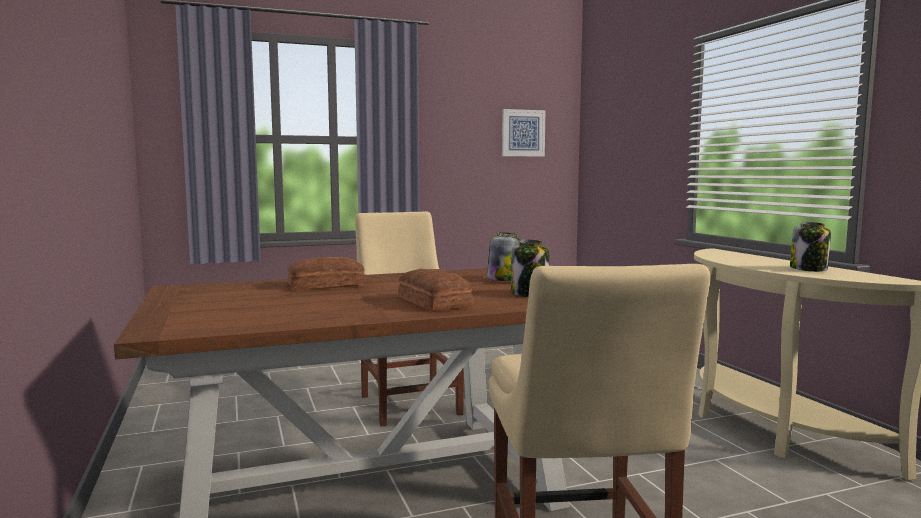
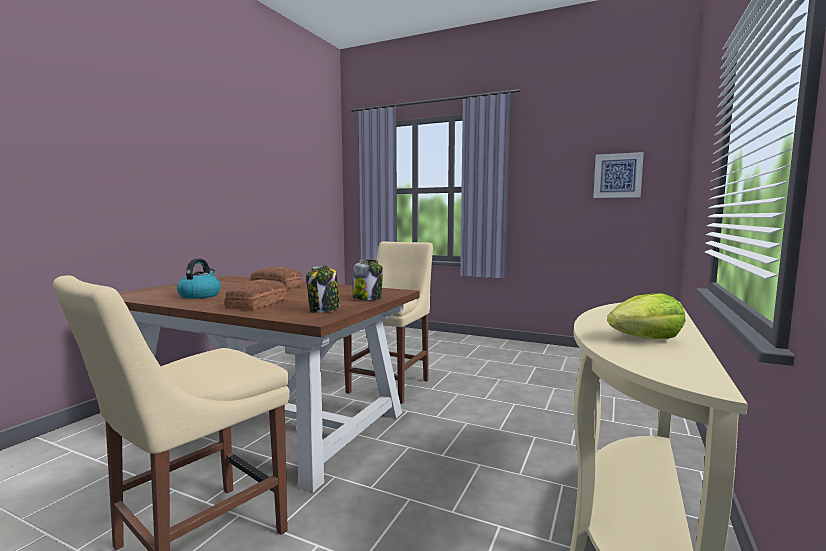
camera: 45 degrees right, 0 degrees up
(305, 309) = (200, 295): none -> kettle
(809, 269) = (645, 339): jar -> lettuce

